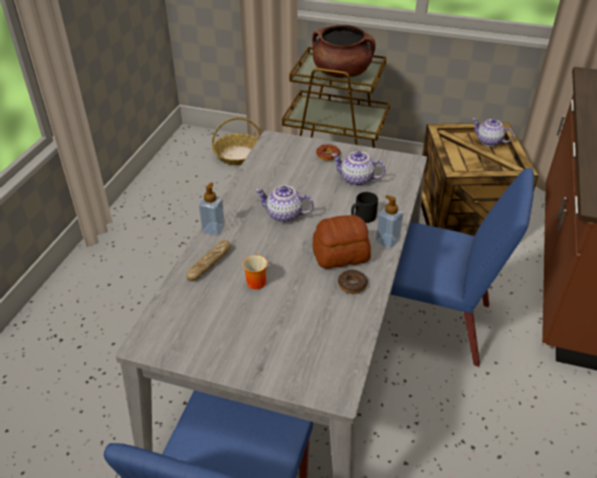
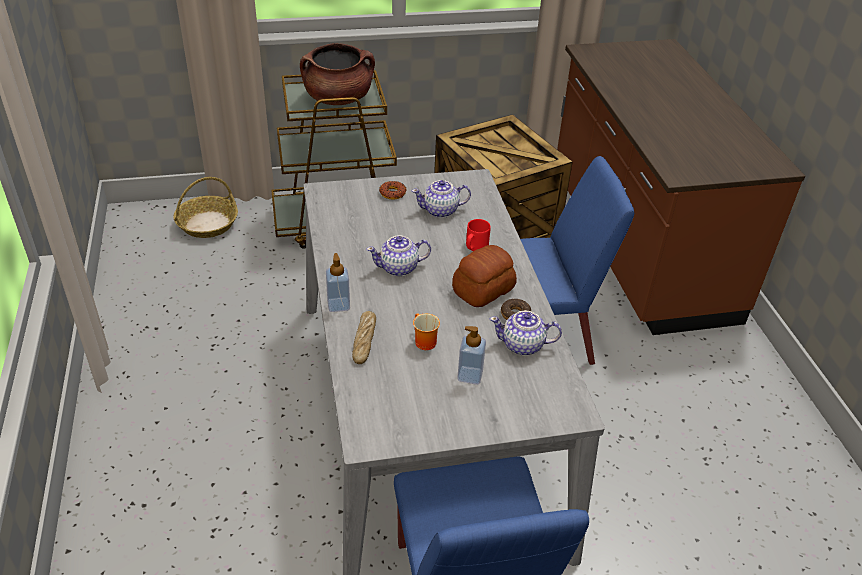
camera: 30 degrees left, 0 degrees up
(363, 217) = (475, 247): black mug -> red mug
(387, 241) = (515, 263): soap dispenser -> soap dispenser (470, 375)
(489, 141) = (505, 138): teapot -> teapot (523, 345)

